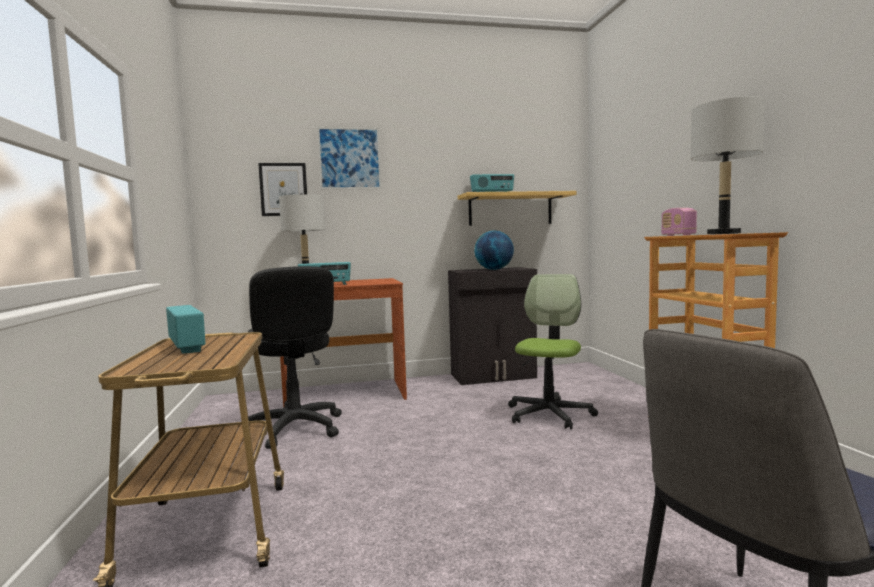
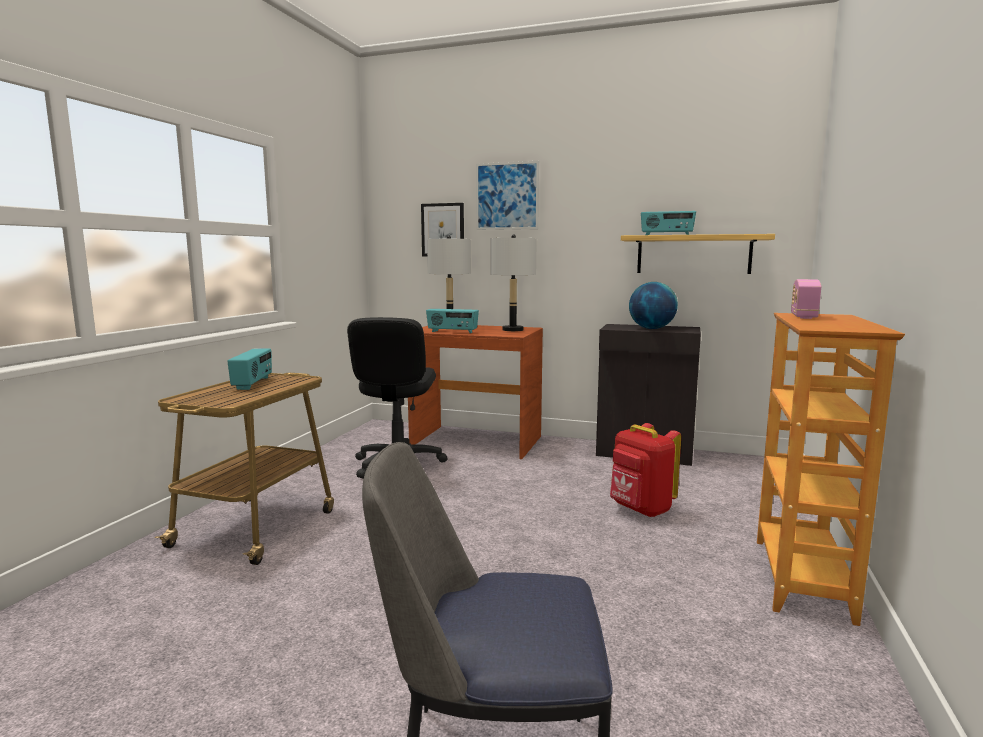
camera: 30 degrees right, 5 degrees up
(549, 414) = (640, 509): office chair -> red backpack
(723, 234) = (824, 325): grey table lamp -> grey table lamp (512, 330)

